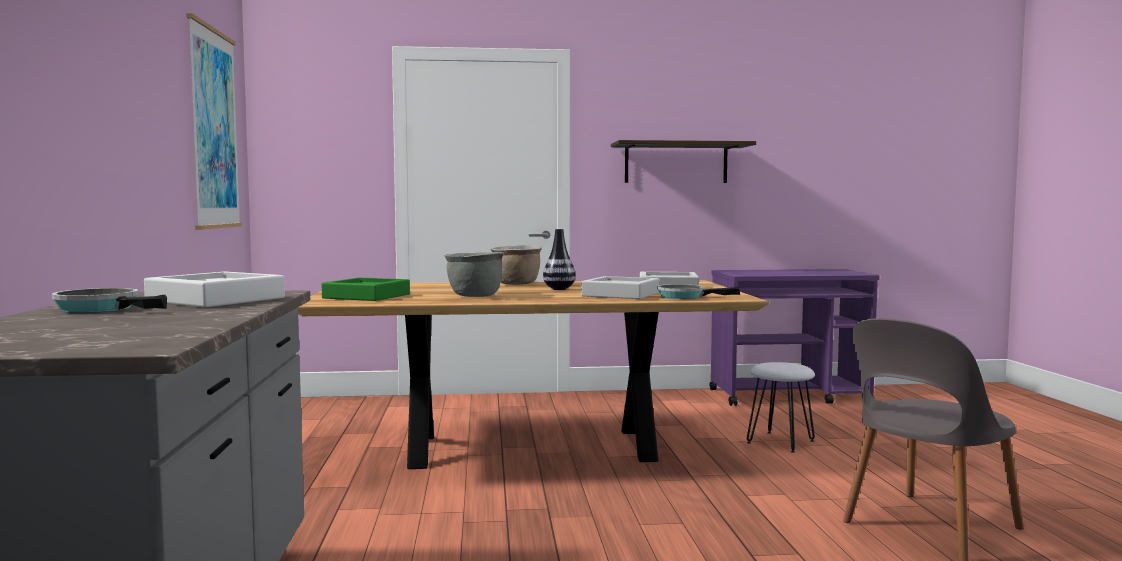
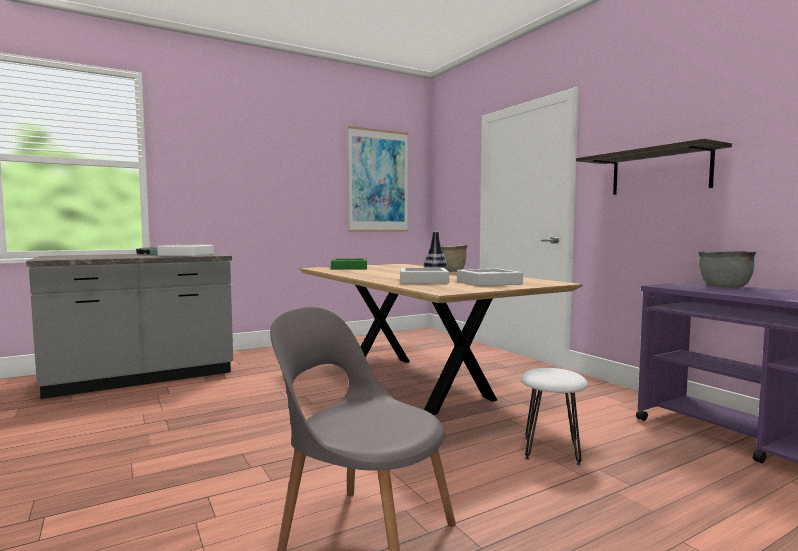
camera: 65 degrees right, 0 degrees up
(474, 296) = (372, 272): grey cooking pot -> grey cooking pot (724, 287)
(685, 297) = (432, 286): frying pan -> none

